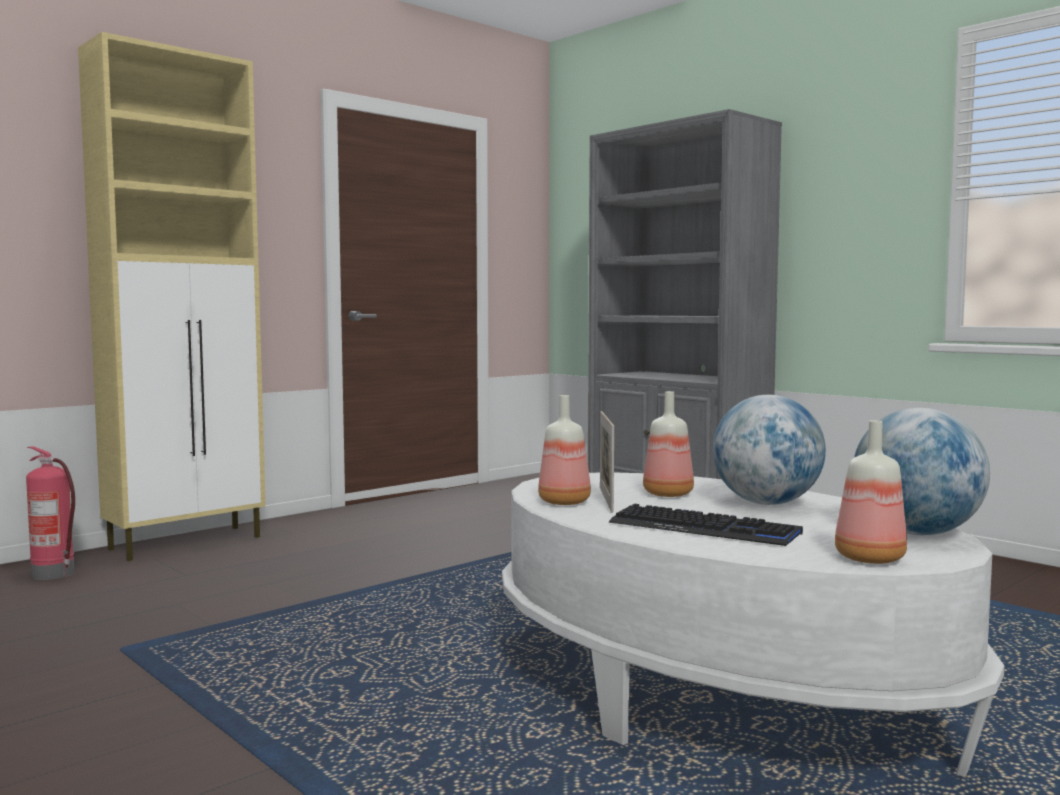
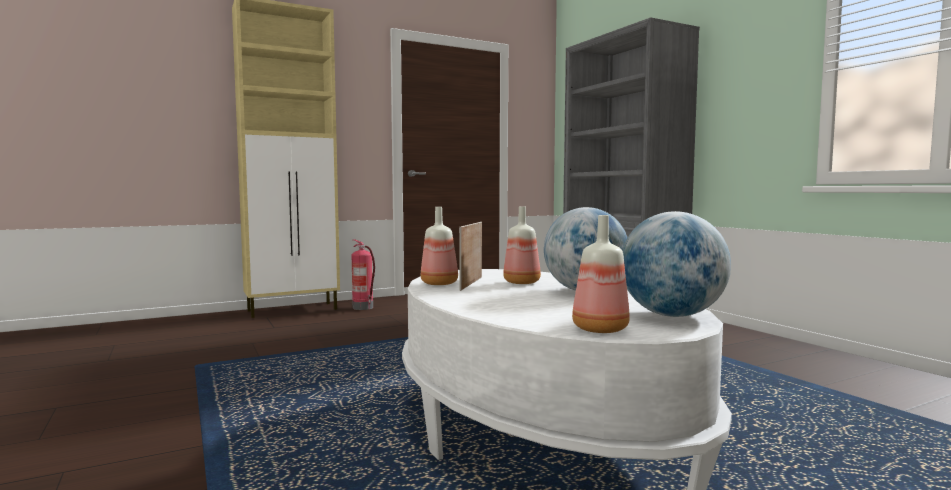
camera: 15 degrees right, 0 degrees up
(55, 574) = (206, 322): fire extinguisher -> fire extinguisher (364, 307)
(704, 529) = (506, 303): keyboard -> none

